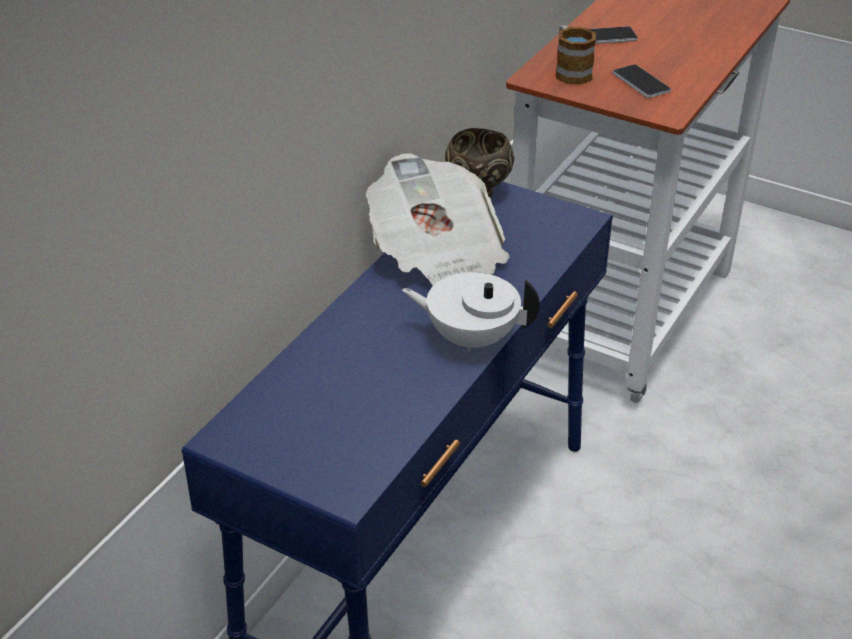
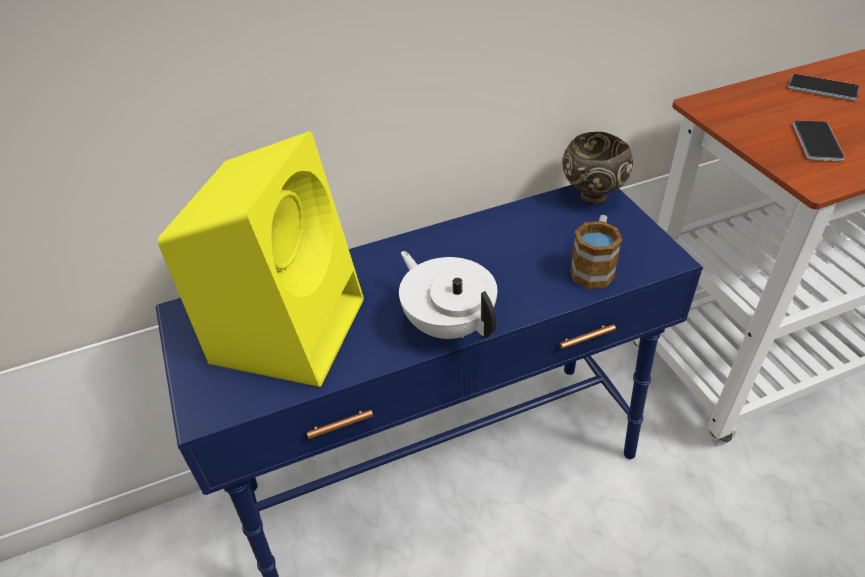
camera: 40 degrees right, 5 degrees up
(340, 402) = (289, 327): none -> yellow speaker
(438, 258) = (497, 239): newspaper -> none
(570, 71) = (748, 109): mug -> mug (593, 267)

